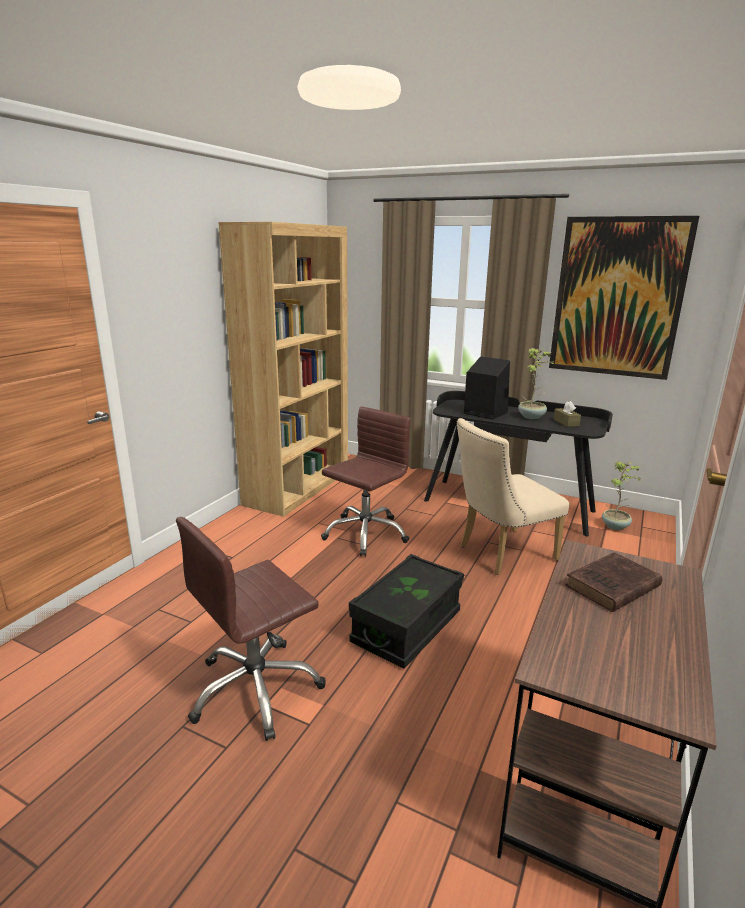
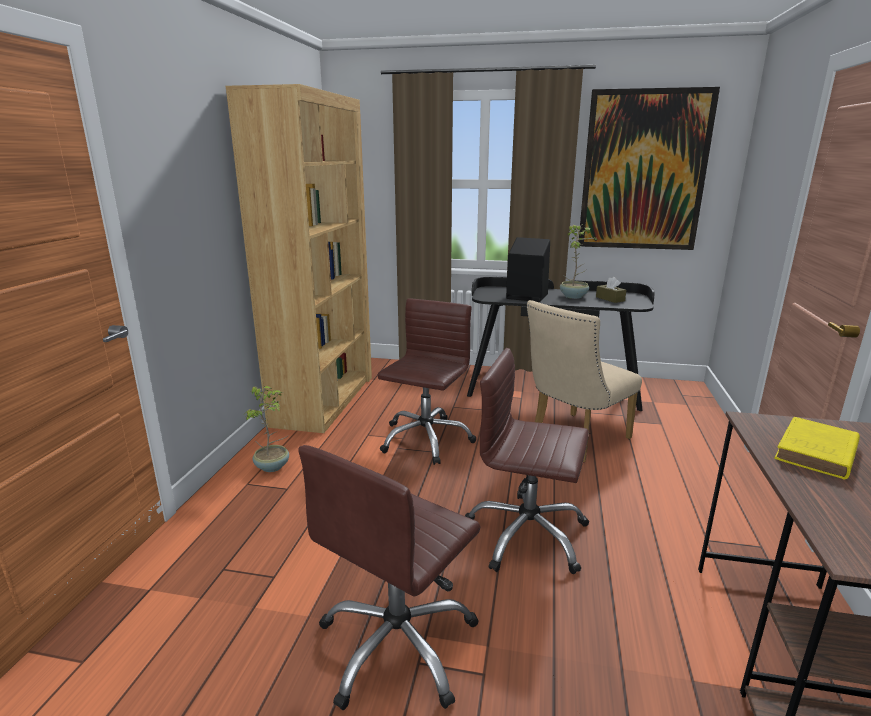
camera: 15 degrees left, 0 degrees up
(407, 627) = (527, 535): black storage box -> brown office chair
(611, 587) = (816, 453): brown book -> yellow book
(616, 526) = (660, 398): potted plant -> potted plant (273, 466)

